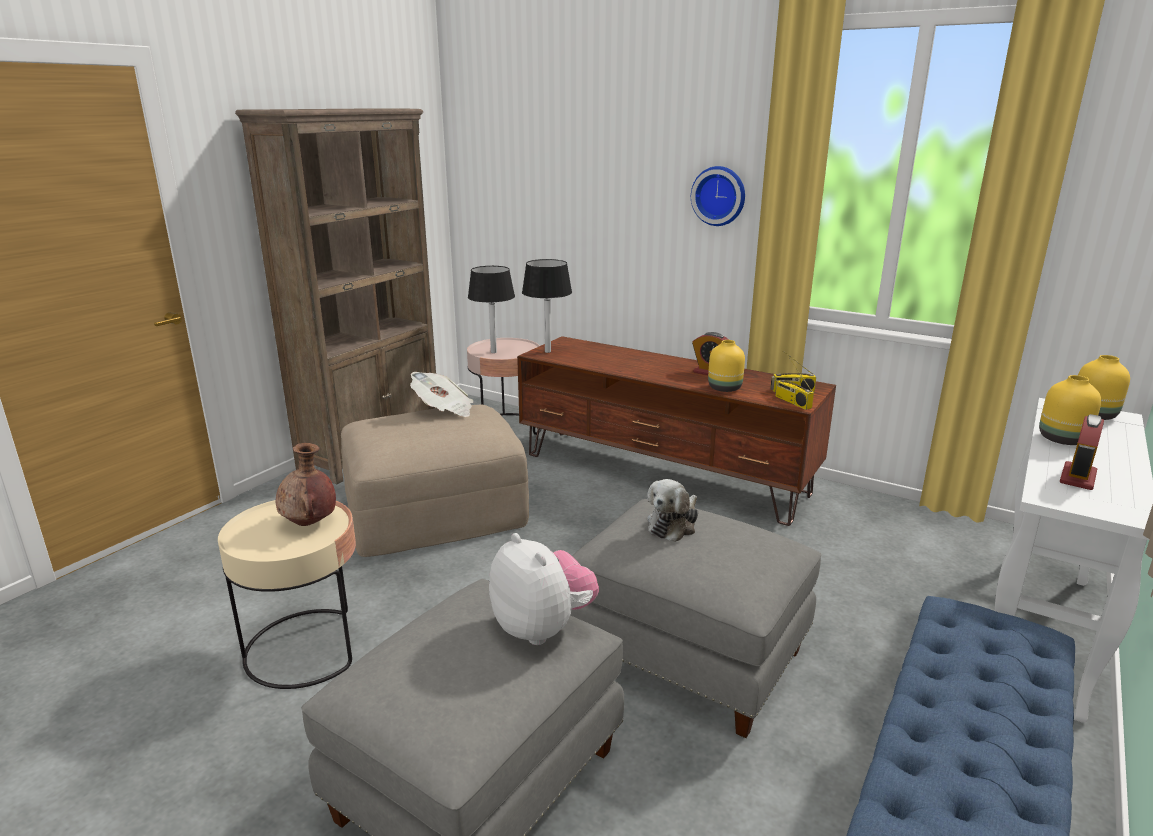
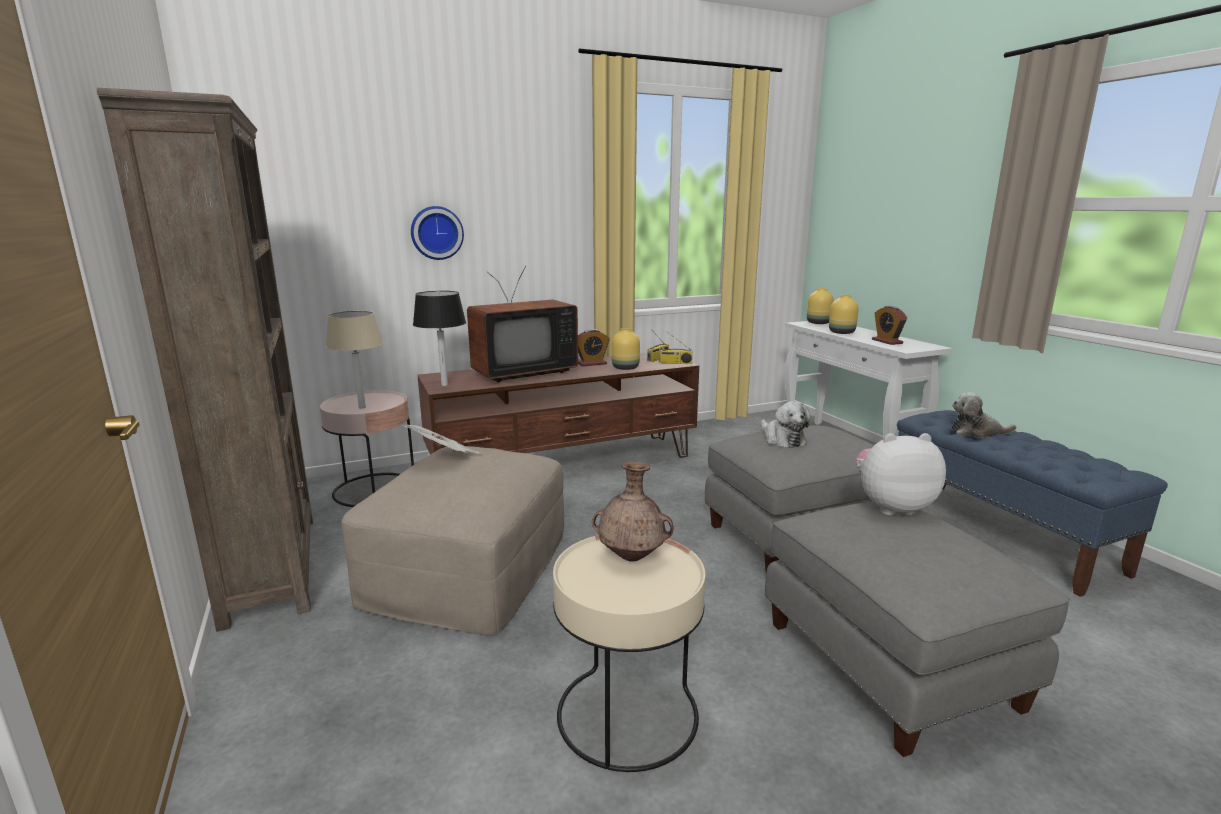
camera: 55 degrees left, 5 degrees down
(493, 352) = (362, 407): black table lamp -> beige table lamp
(628, 360) = (521, 372): none -> television
(719, 196) = (547, 220): wall clock -> wall clock (436, 233)
(968, 669) = (976, 432): none -> plush toy

